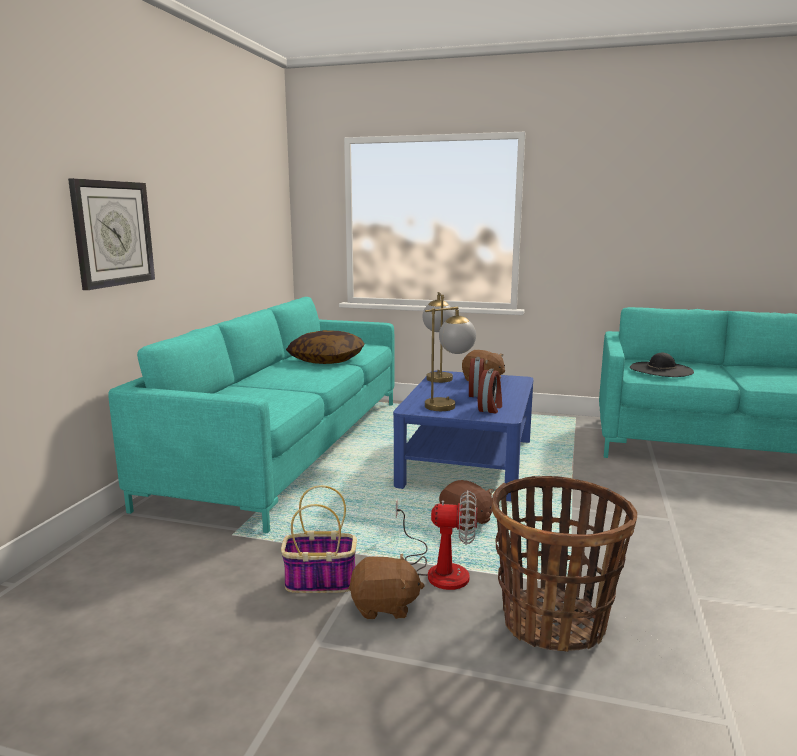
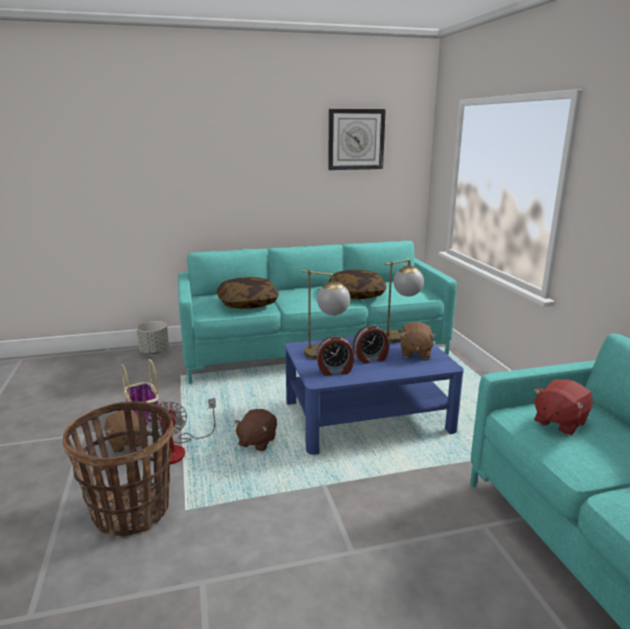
camera: 60 degrees right, 5 degrees up
(106, 541) = (154, 351): none -> grey planter
(113, 233) = (199, 183): wall clock -> wall clock (356, 139)
(269, 396) = (248, 303): none -> pillow
(661, 369) = (559, 422): black hat -> red plush toy

